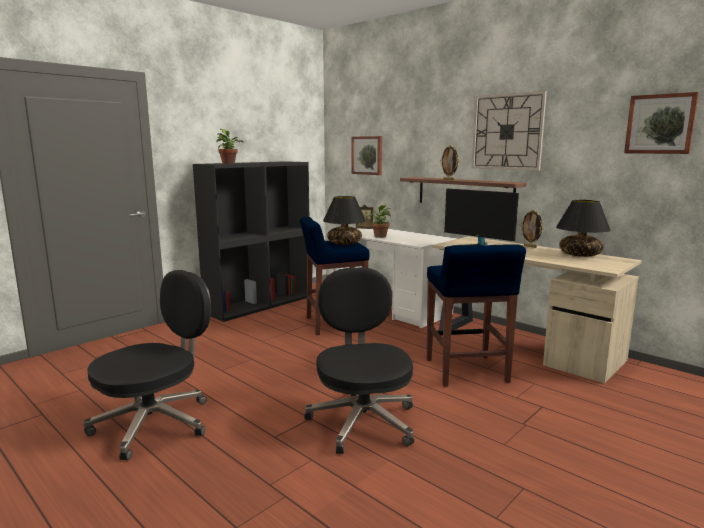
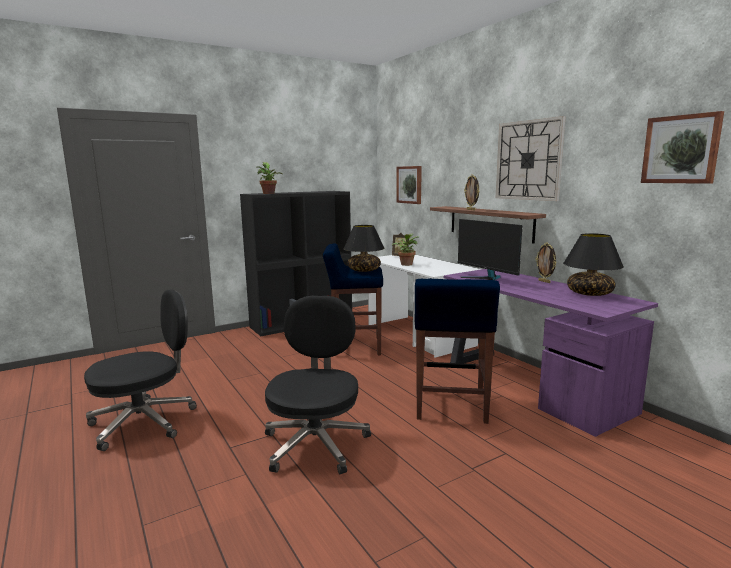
camera: 15 degrees right, 0 degrees up
(522, 344) = (530, 384): beige desk -> purple desk

